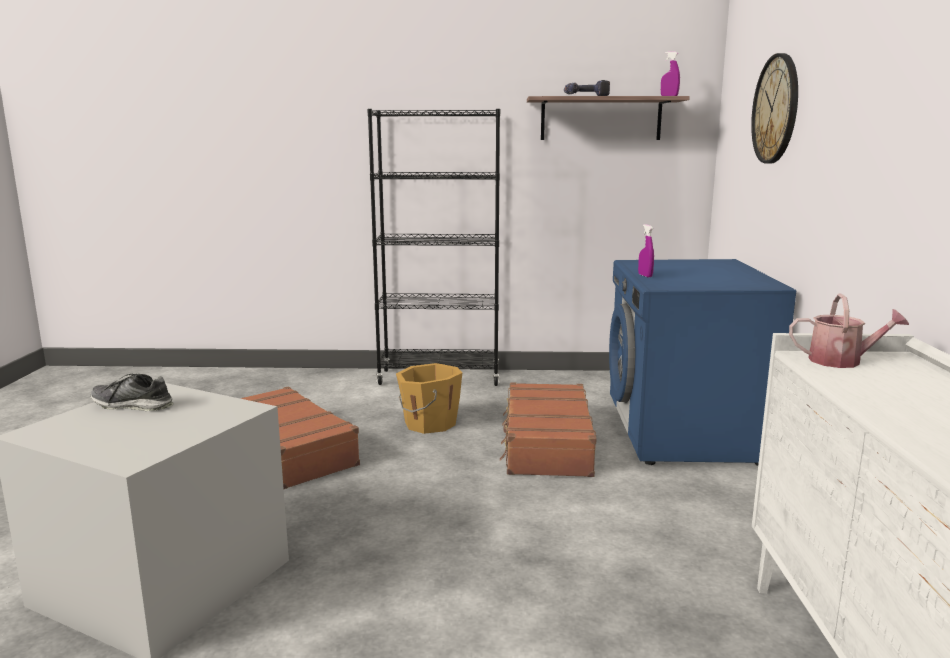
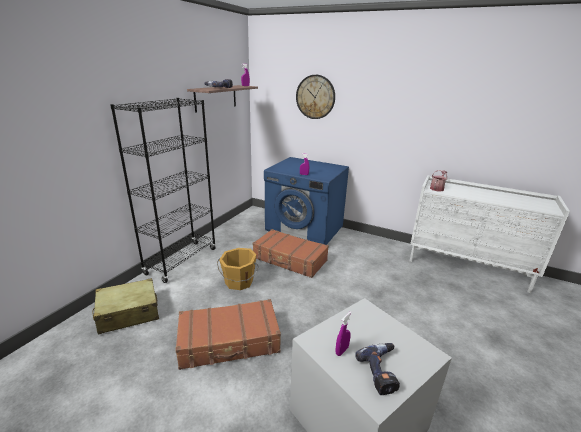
camera: 65 degrees left, 10 degrees up
(89, 431) = (382, 371): none -> power drill
(132, 406) = (341, 351): shoe -> purple spray bottle
(303, 387) = (128, 313): none -> beige suitcase

